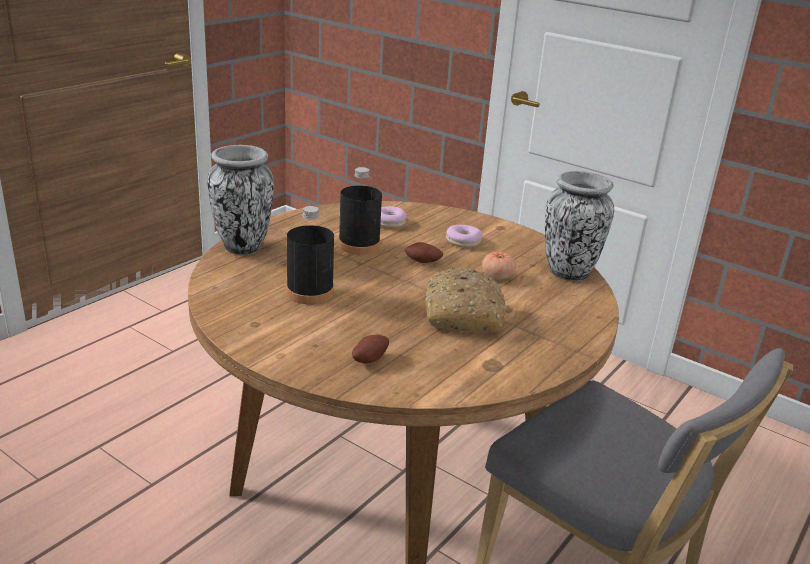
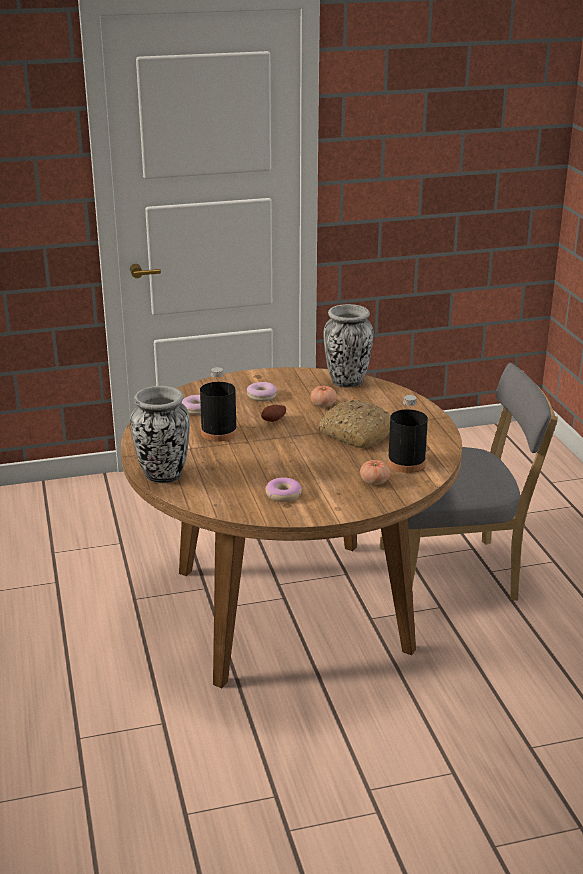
camera: 50 degrees left, 0 degrees up
(274, 315) = (283, 495): none -> donut
(310, 292) = (267, 473): black bottle -> black bottle (406, 463)
(369, 359) = (374, 481): potato -> tomato

